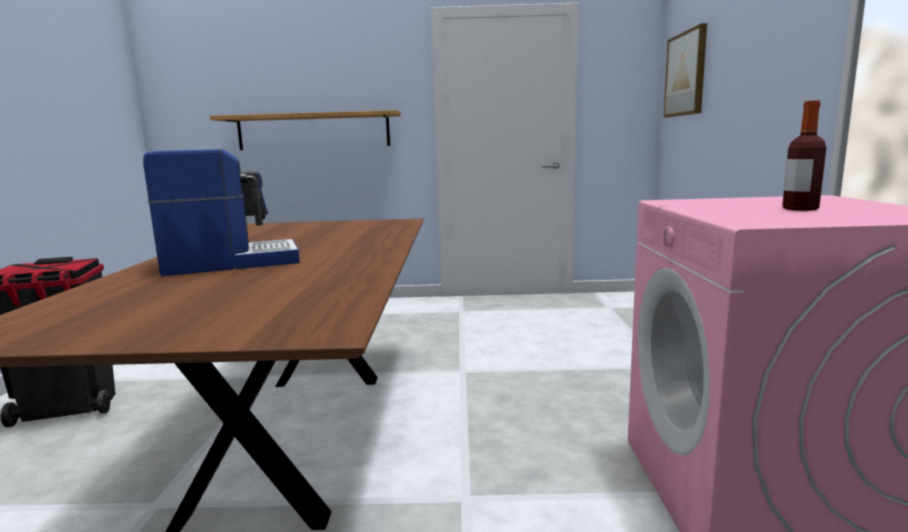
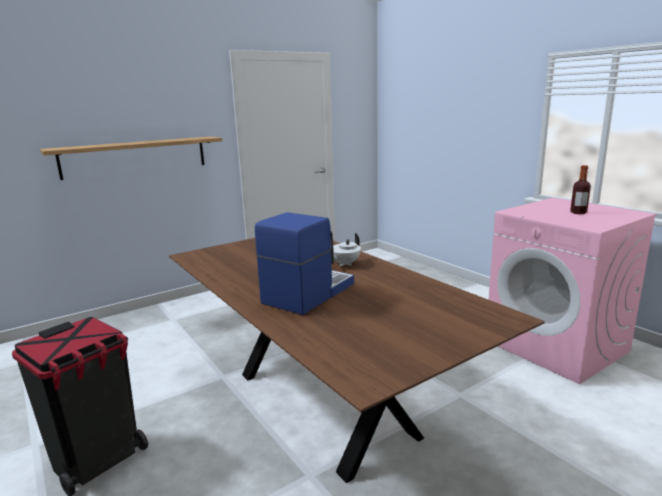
camera: 35 degrees left, 5 degrees up
(353, 247) = (344, 264): none -> white teapot
(686, 74) = (406, 109): picture -> none

